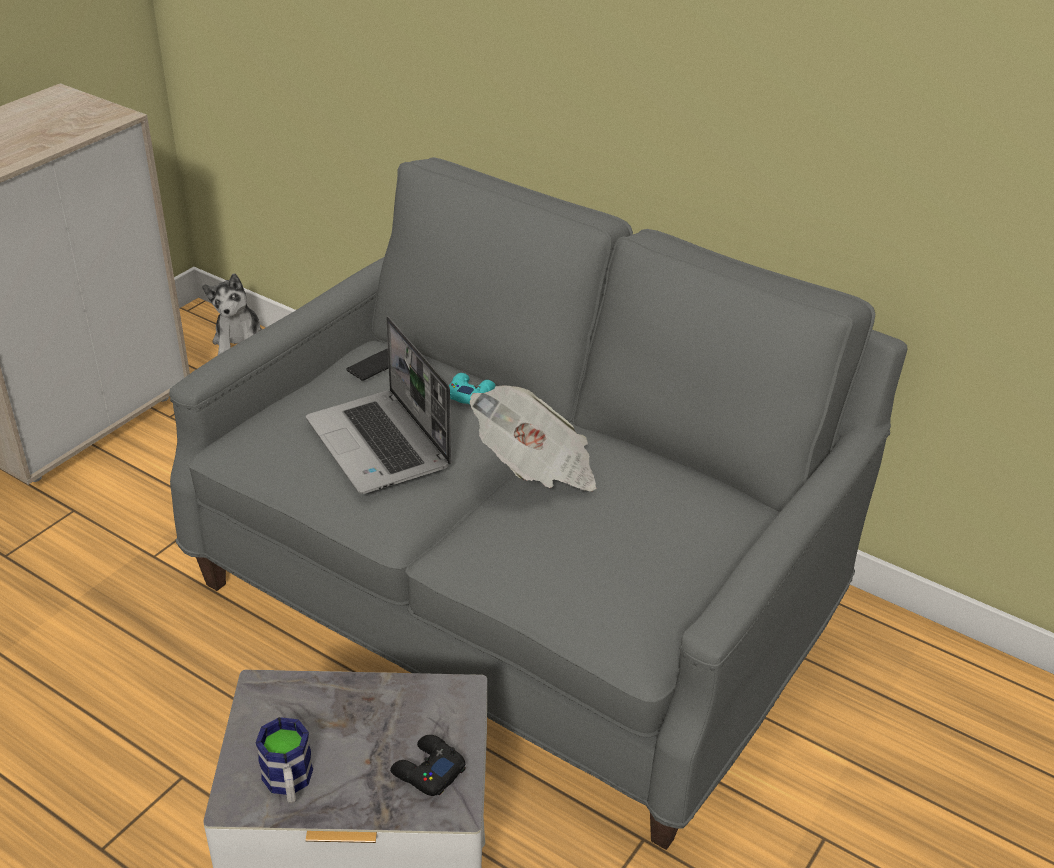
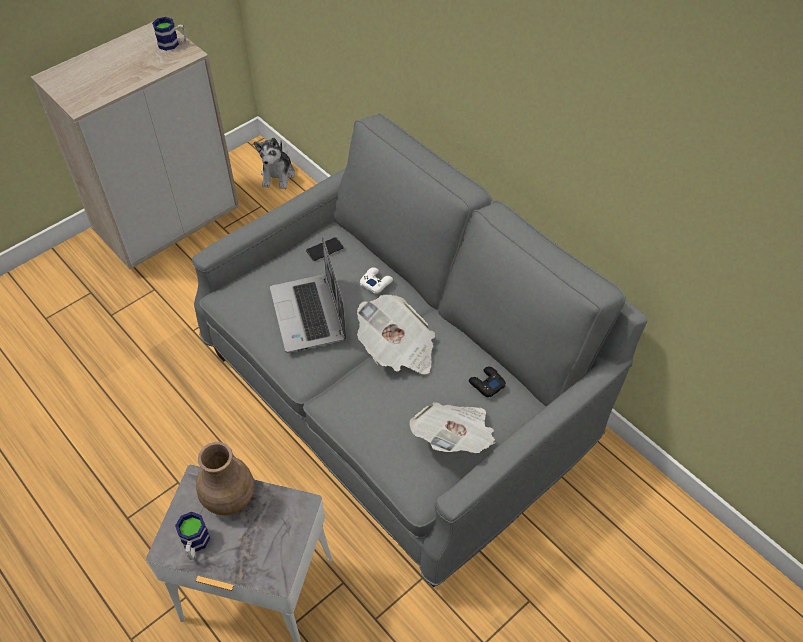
camera: 15 degrees right, 15 degrees up
(87, 108) = (173, 44): none -> mug
(330, 705) = (230, 498): none -> brown vase
(427, 771) = (270, 553): black game controller -> black game controller (486, 384)
(470, 394) = (376, 282): turquoise game controller -> white game controller
(669, 564) = (454, 438): none -> newspaper

